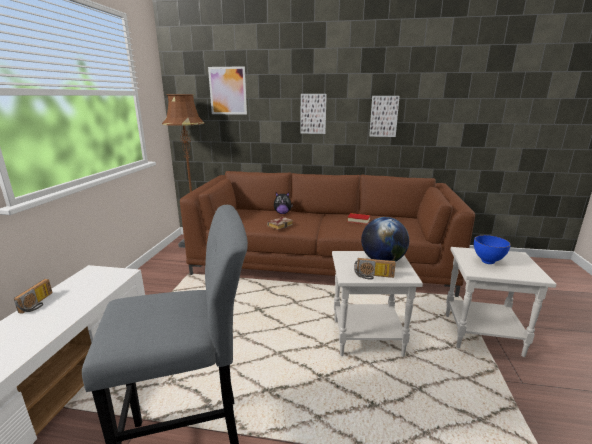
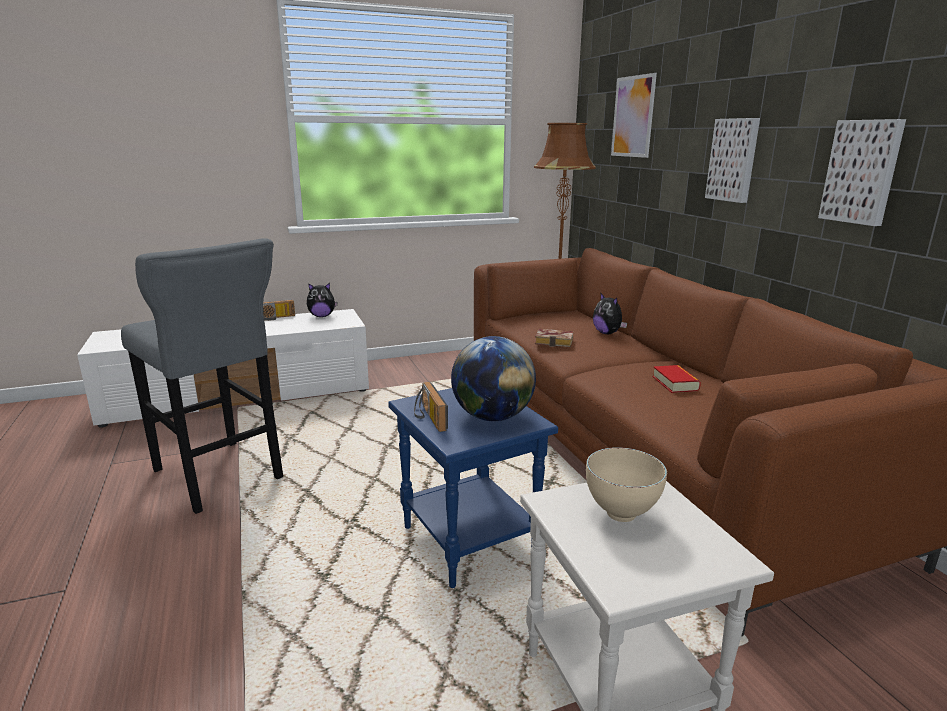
camera: 60 degrees right, 0 degrees up
(80, 281) = (322, 316): none -> plush toy
(367, 337) = (471, 541): white side table -> blue side table
(488, 262) = (623, 515): blue bowl -> beige bowl

